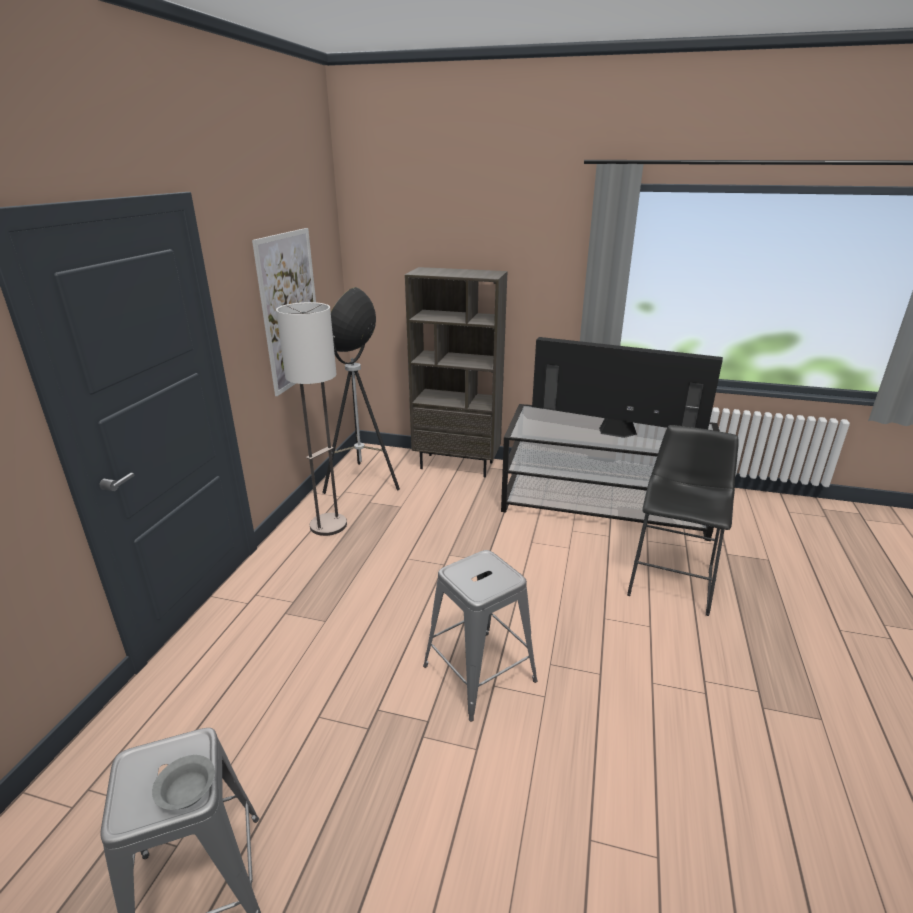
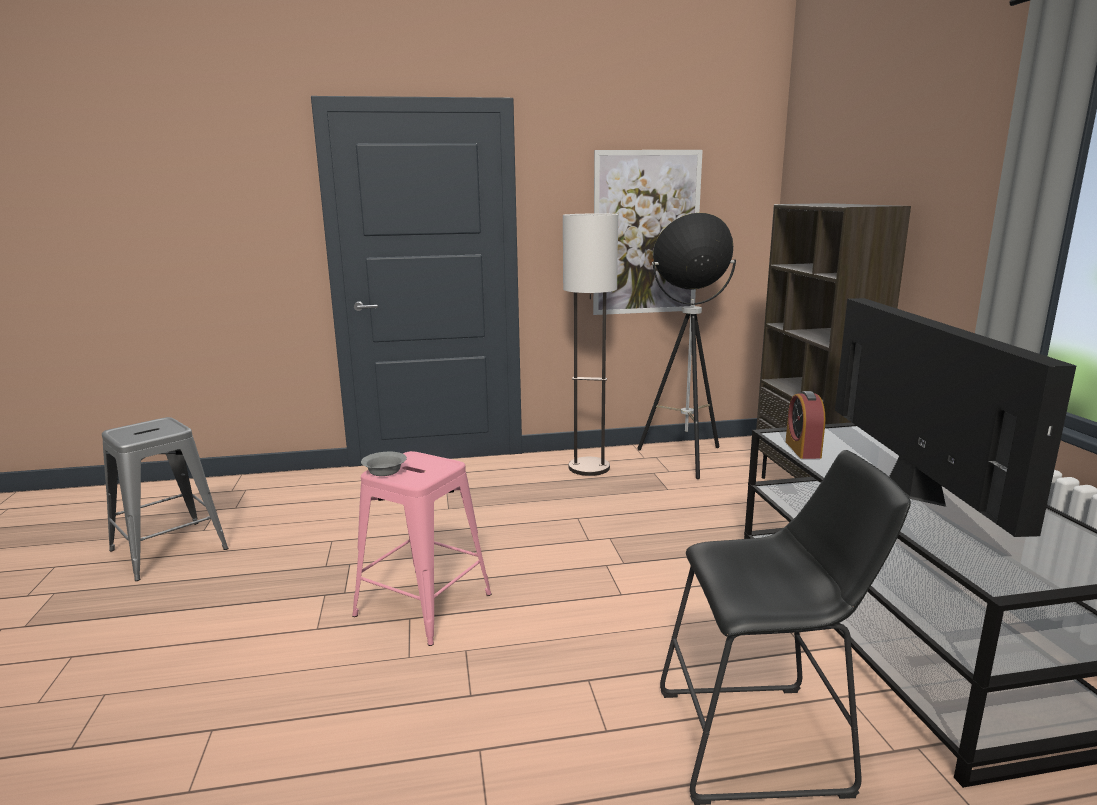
camera: 65 degrees right, 10 degrees down
(188, 790) = (134, 437): grey bowl -> grey bowl (386, 471)
(479, 674) = (422, 605): grey stool -> pink stool
(547, 436) = (803, 449): none -> alarm clock

